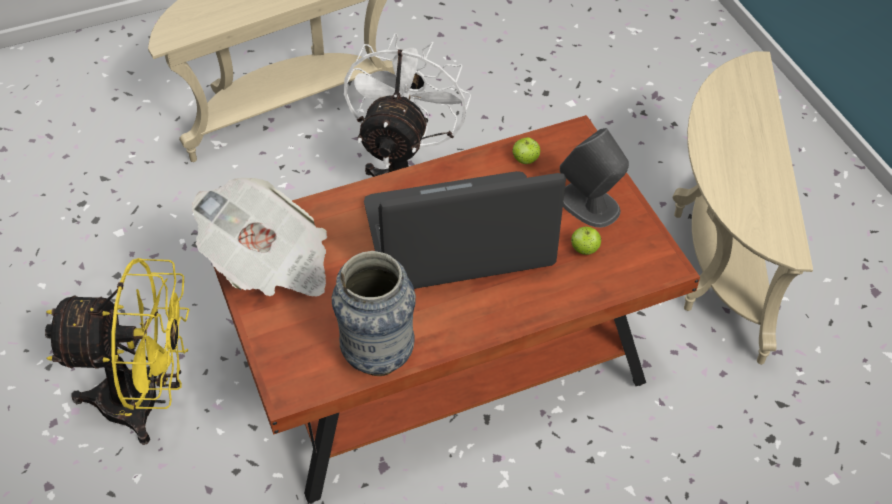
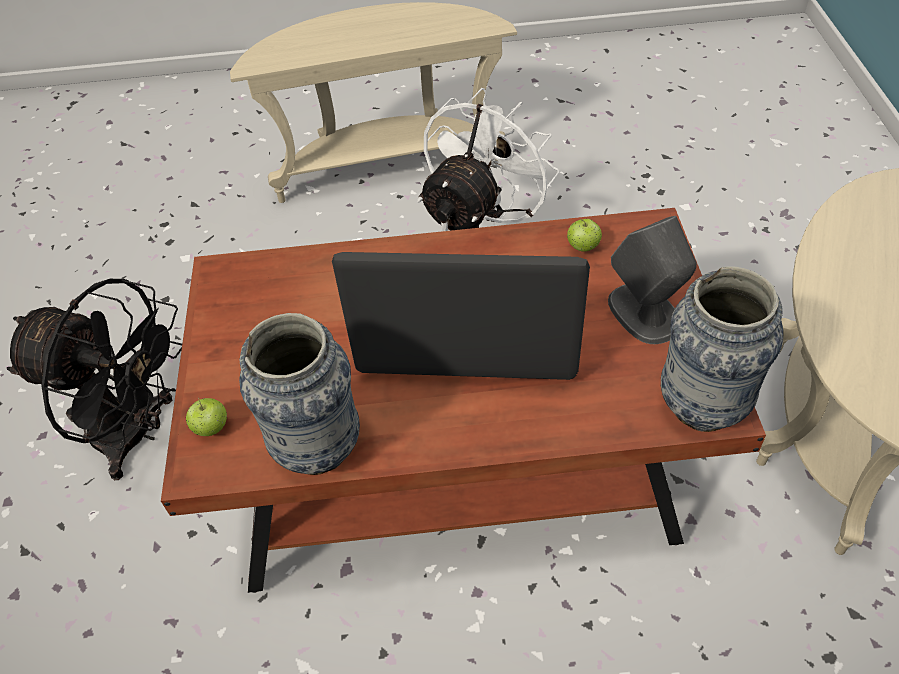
camera: 20 degrees right, 0 degrees up
(146, 402) = (137, 435): yellow fan -> black fan
(269, 264) = (246, 311): newspaper -> none
(584, 250) = (620, 368): apple -> apple (211, 428)
(651, 266) = (702, 407): none -> vase

